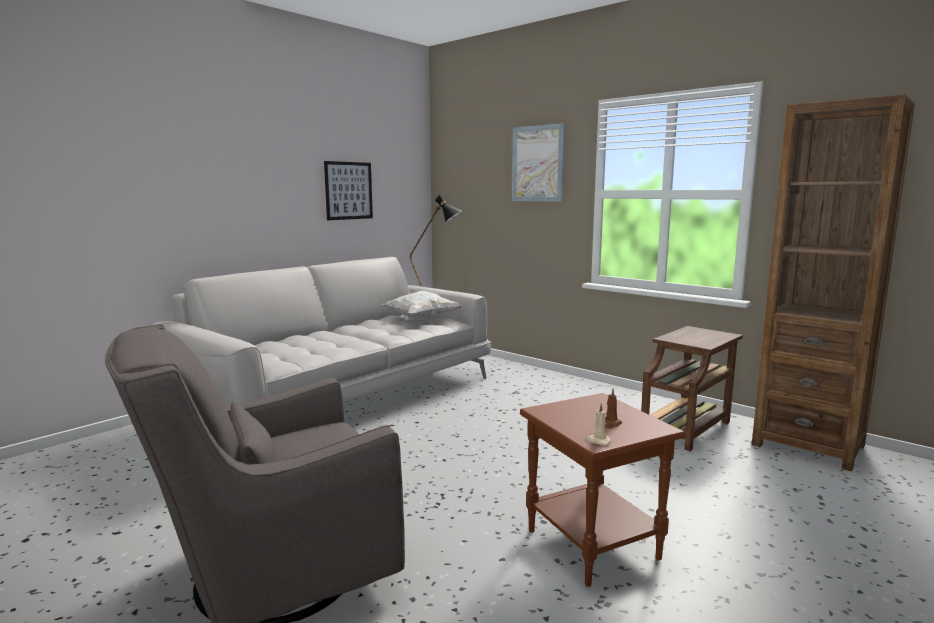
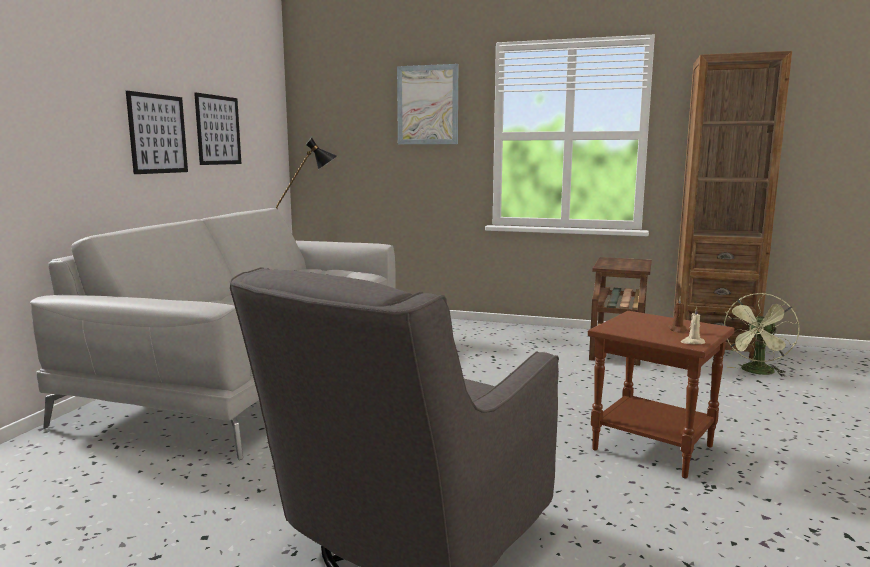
camera: 25 degrees left, 0 degrees up
(284, 196) = (158, 134): none -> picture
(421, 318) = (329, 273): white pillow -> none
(831, 486) = (757, 372): none -> green fan

